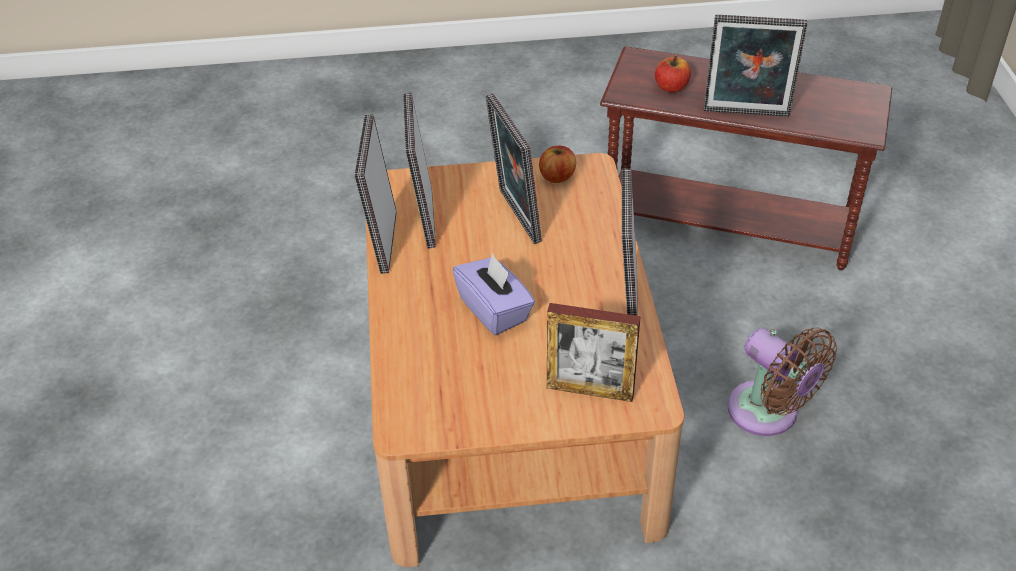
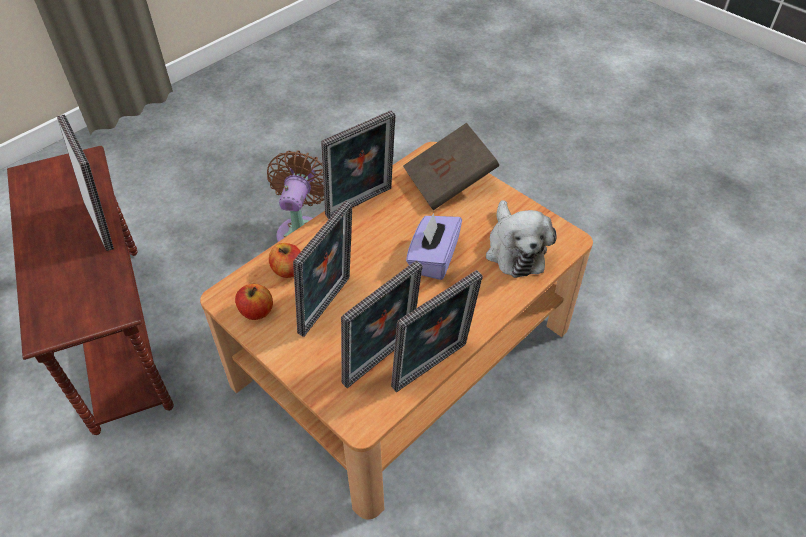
camera: 130 degrees left, 5 degrees up
(438, 377) = (515, 249): none -> plush toy
(590, 390) = (449, 182): picture frame -> brown book
(671, 87) = (86, 285): apple -> apple (288, 270)

